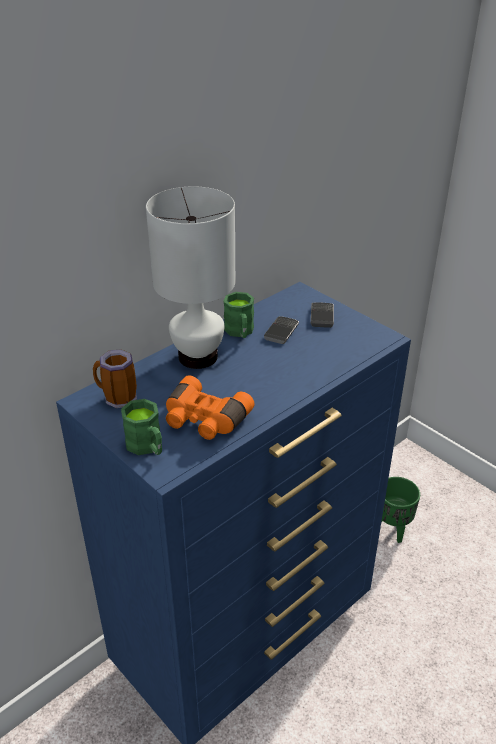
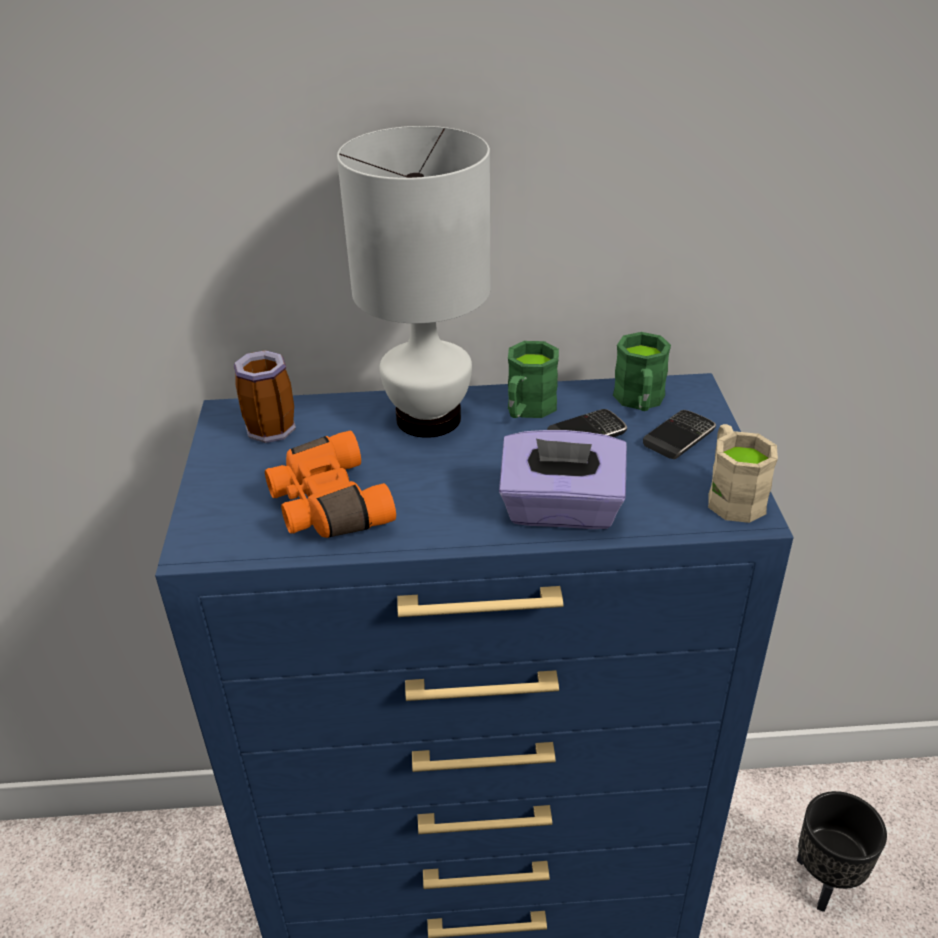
camera: 40 degrees right, 0 degrees up
(147, 447) = (219, 505): green mug -> green mug (640, 402)
(313, 371) = (561, 510): none -> purple tissue box
(370, 332) = (731, 495): none -> beige mug
(393, 529) = (826, 882): green planter -> black planter

